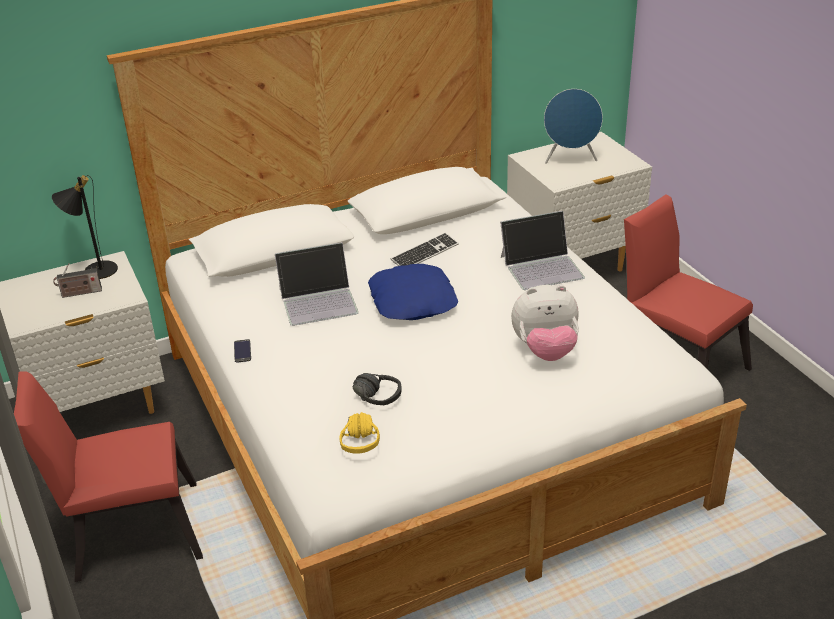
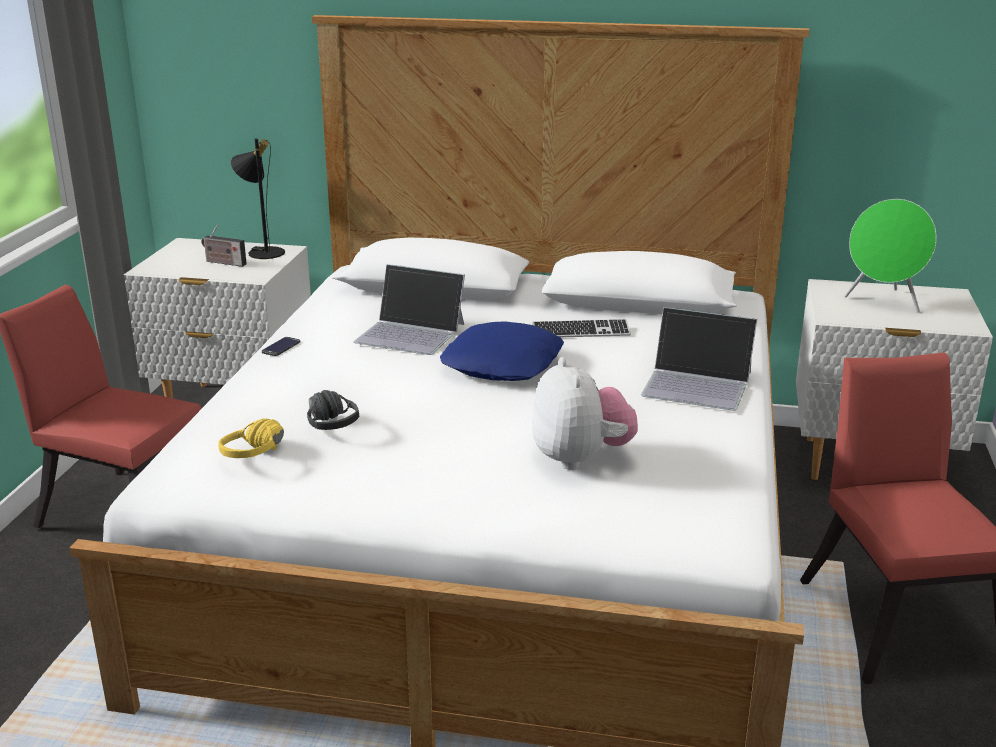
camera: 35 degrees right, 10 degrees down
(545, 351) = (580, 458): plush toy -> plush toy turned 135 degrees counterclockwise
(570, 159) = (884, 302): blue speaker -> green speaker

